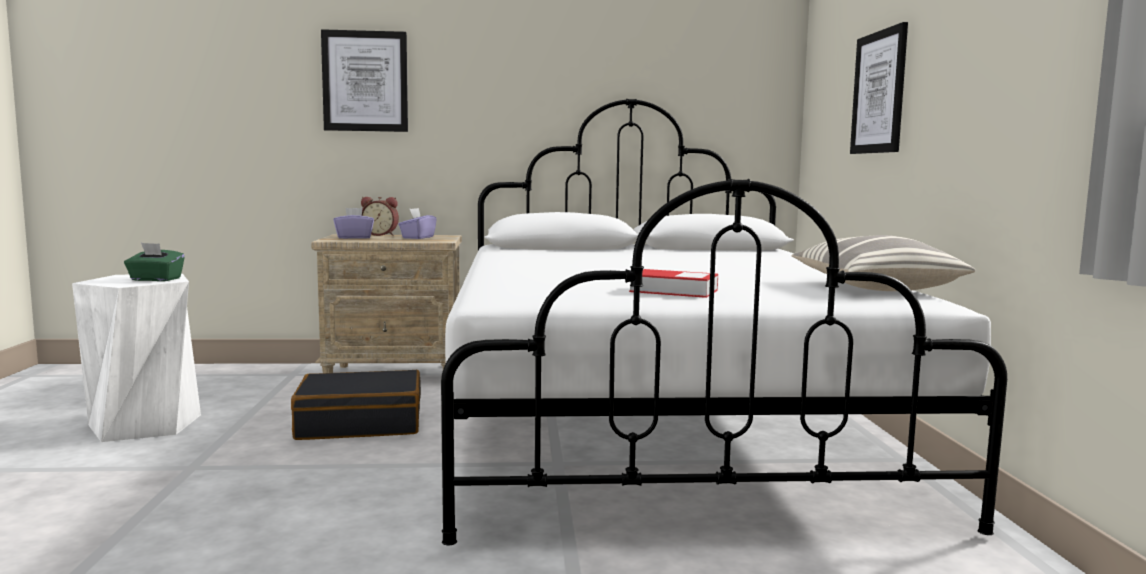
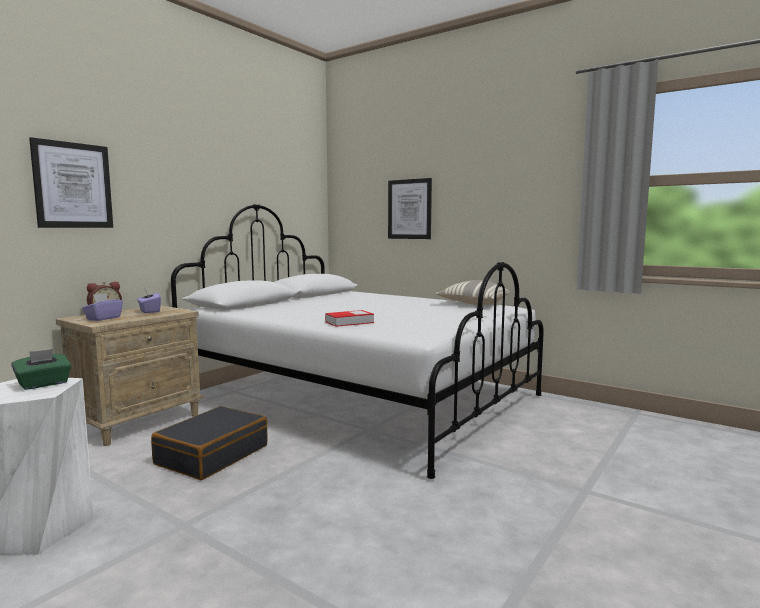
camera: 50 degrees left, 0 degrees up
(673, 291) = (438, 318): book -> book (349, 322)

